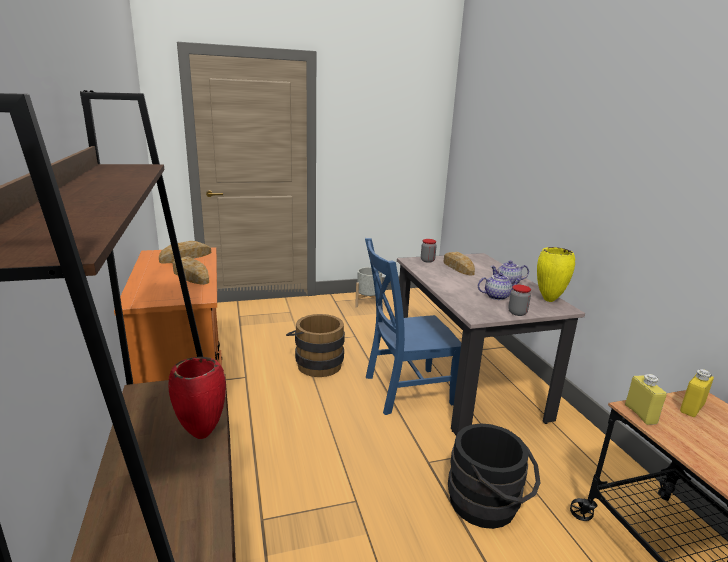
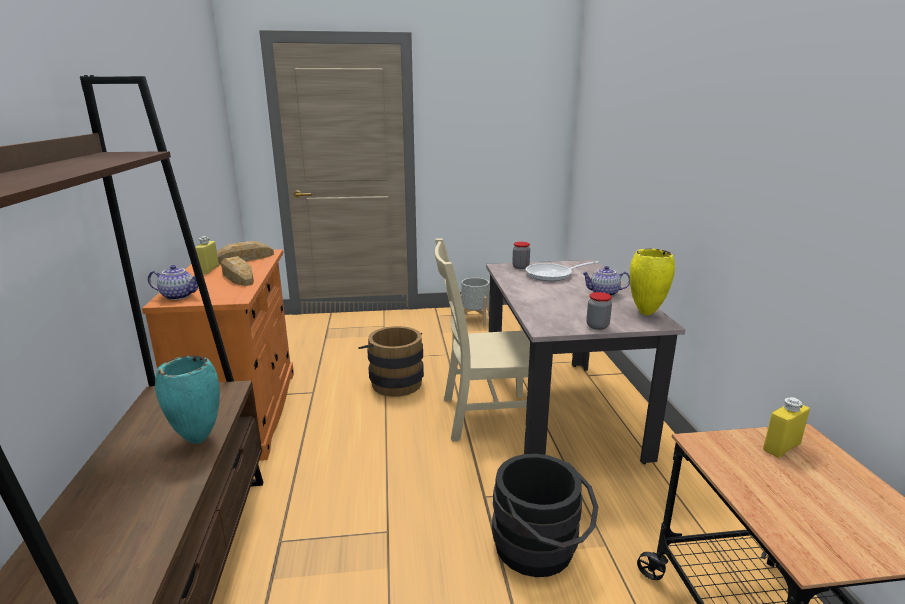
camera: 10 degrees right, 0 degrees up
(202, 435) = (197, 441): red vase -> turquoise vase
(404, 390) = (483, 416): blue chair -> beige chair
(458, 267) = (553, 275): bread -> frying pan
(497, 296) = (582, 307): teapot -> teapot (179, 296)
(640, 414) = (707, 449): yellow bottle -> yellow bottle (209, 270)

